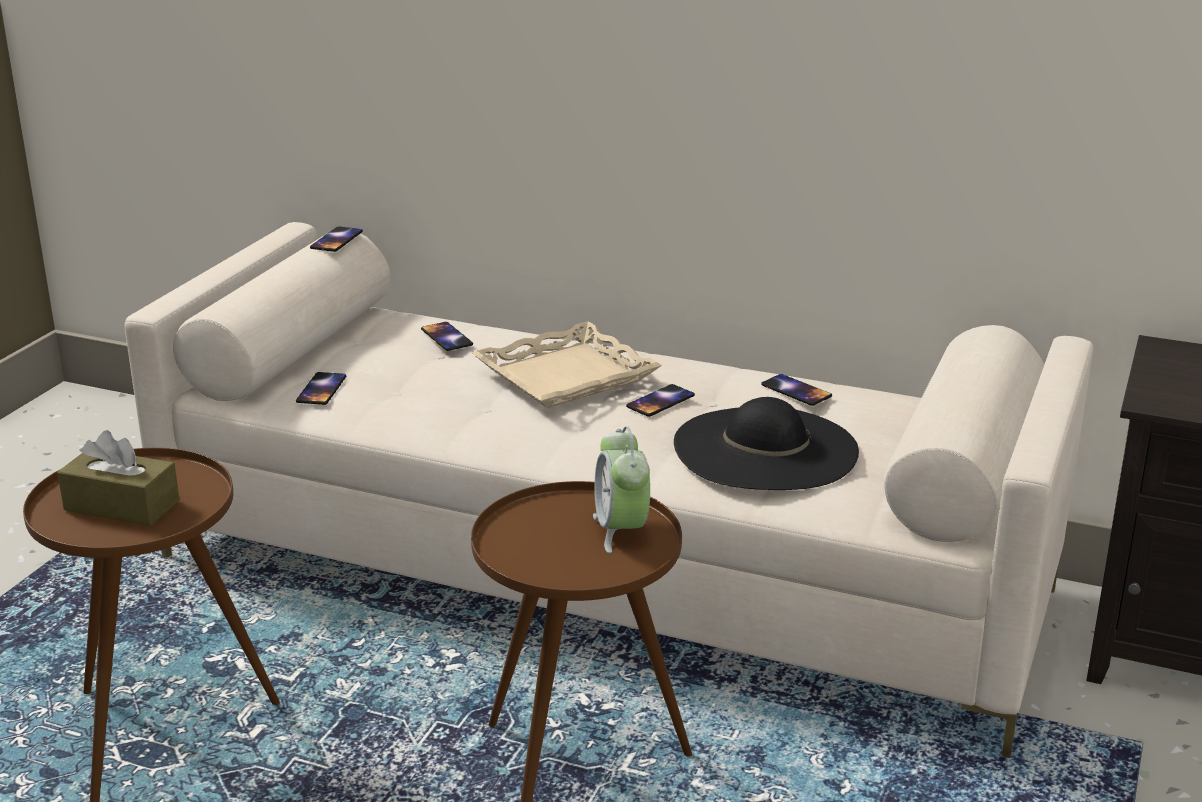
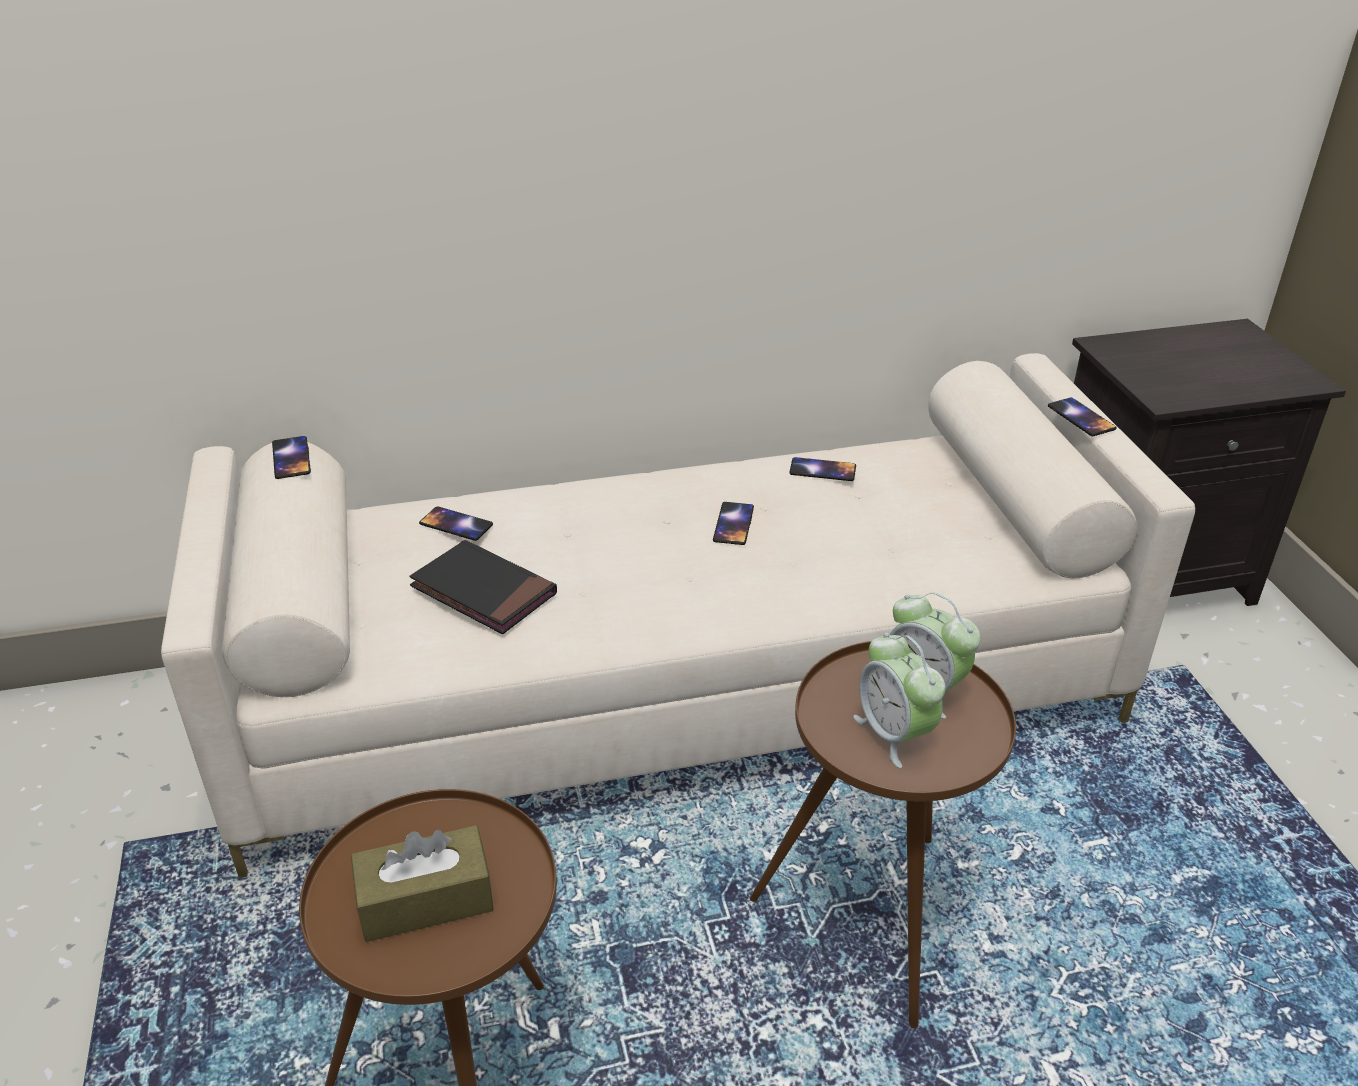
camera: 35 degrees left, 10 degrees up
(321, 389) = (405, 637): phone -> phone (1081, 417)
(409, 381) = (484, 592): none -> black book
(553, 546) = (894, 734): none -> alarm clock
(566, 377) = (623, 528): beige tray -> none
(765, 448) = (872, 540): black hat -> none

